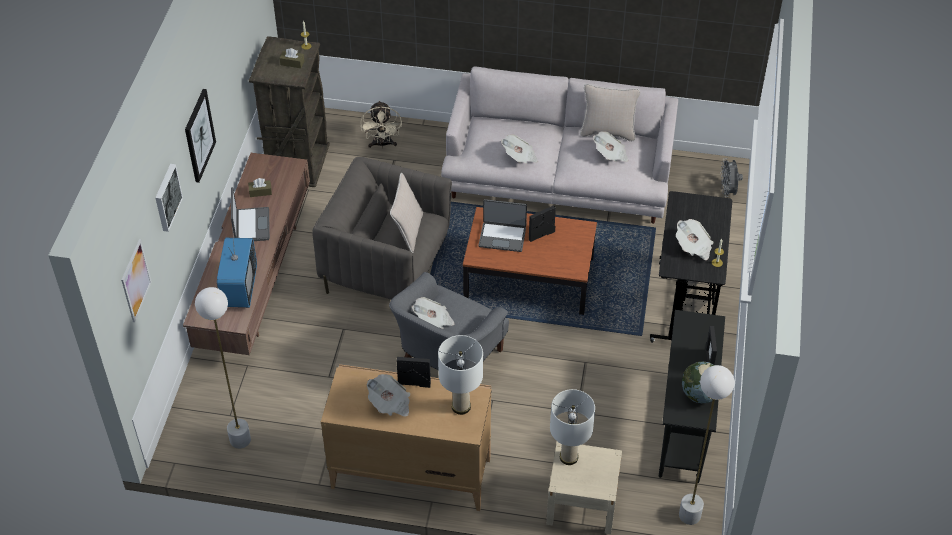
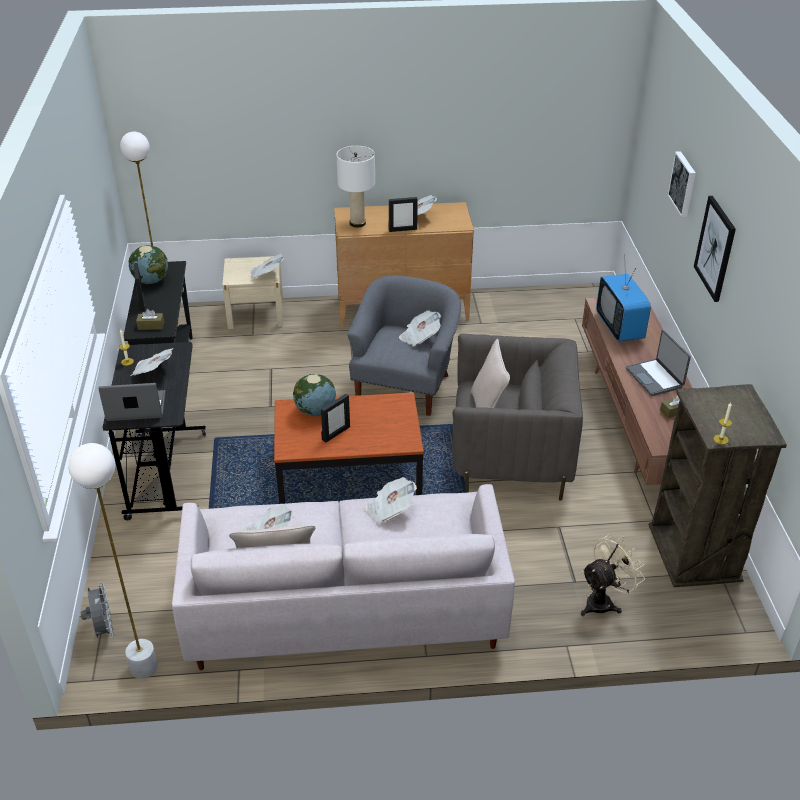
camera: 165 degrees right, 10 degrees down
(136, 280) = (653, 150): picture -> none
(240, 440) = (553, 306): white floor lamp -> white floor lamp (143, 667)
(292, 63) = (718, 414): brown tissue box -> brown tissue box (151, 326)
(382, 144) = (603, 601): beige fan -> beige fan turned 75 degrees clockwise
(502, 237) = (380, 424): laptop -> laptop (136, 408)
(554, 260) = (315, 411): none -> globe
(569, 457) = (266, 274): white table lamp -> newspaper

